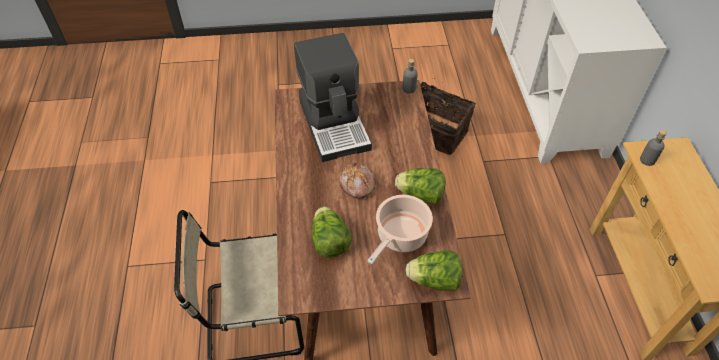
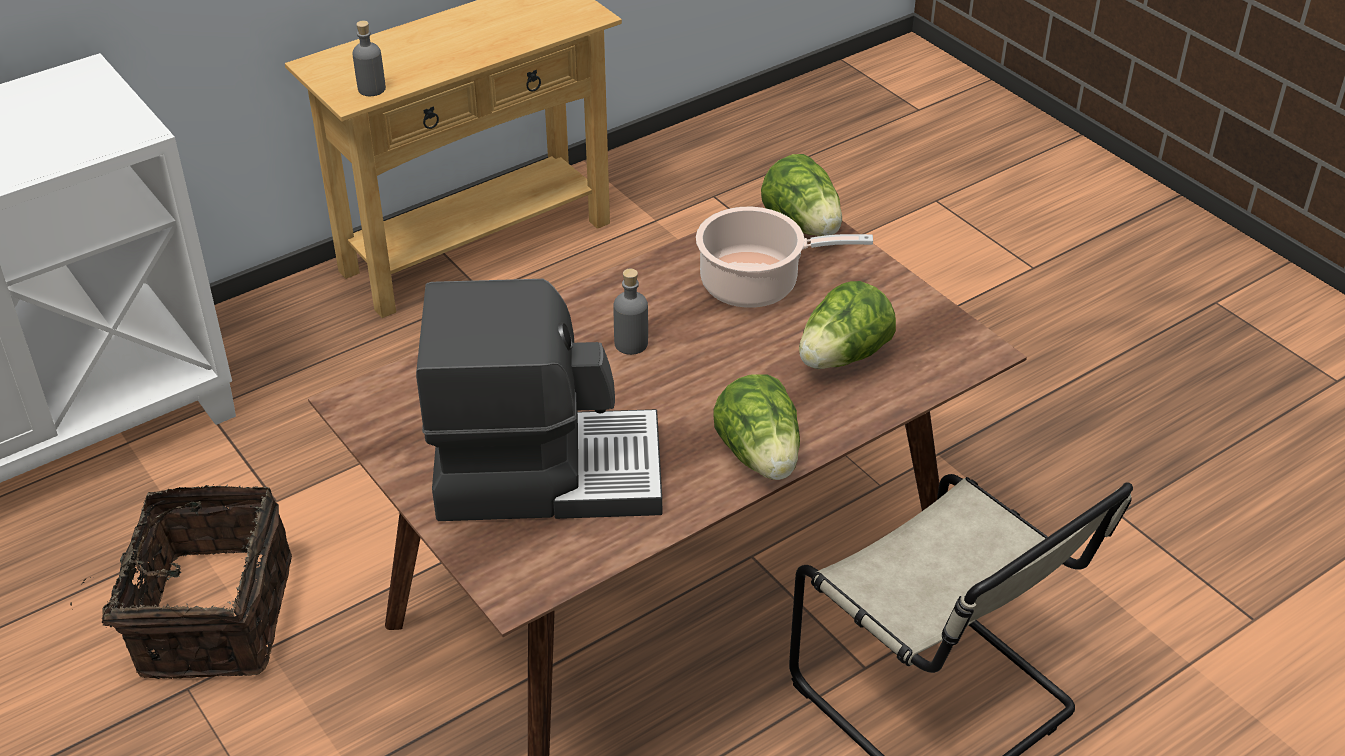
camera: 120 degrees left, 10 degrees down
(335, 124) = (546, 471): coffee machine -> coffee machine turned 45 degrees clockwise
(356, 184) = (688, 374): bread -> none
(409, 89) = (351, 401): grey bottle -> grey bottle (631, 344)
(420, 195) = (646, 290): lettuce -> lettuce (760, 456)

